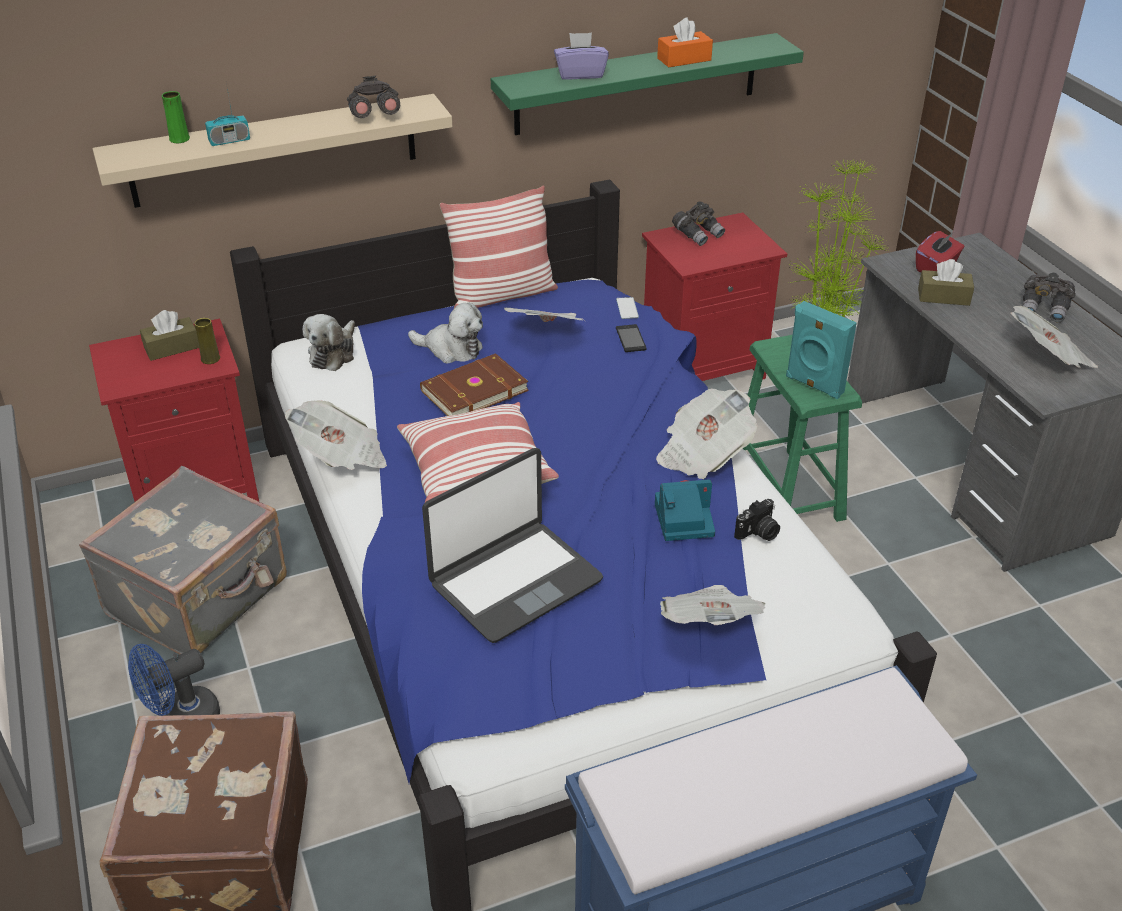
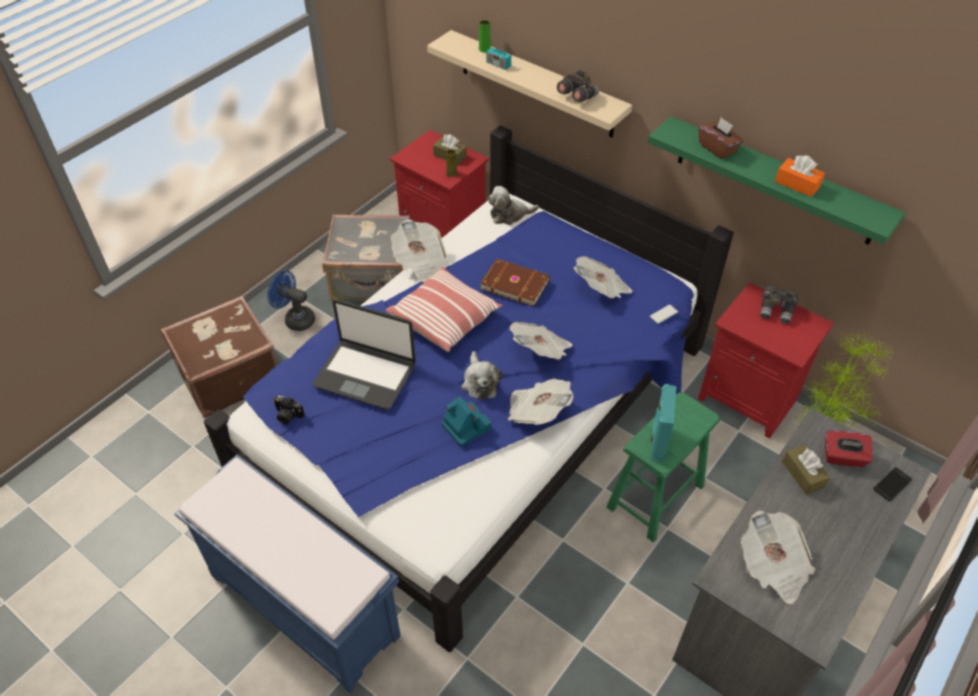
camera: 60 degrees right, 10 degrees up
(451, 349) = (549, 257): plush toy -> plush toy (479, 382)
(502, 294) = (624, 252): pillow -> none
(580, 74) = (717, 148): purple tissue box -> brown tissue box
(630, 339) = (629, 329): phone -> phone (892, 484)
(709, 625) = (383, 473): newspaper -> newspaper (541, 351)
(758, 533) = (482, 468): camera -> camera (287, 416)
(1044, 309) = (847, 547): grey binoculars -> none

